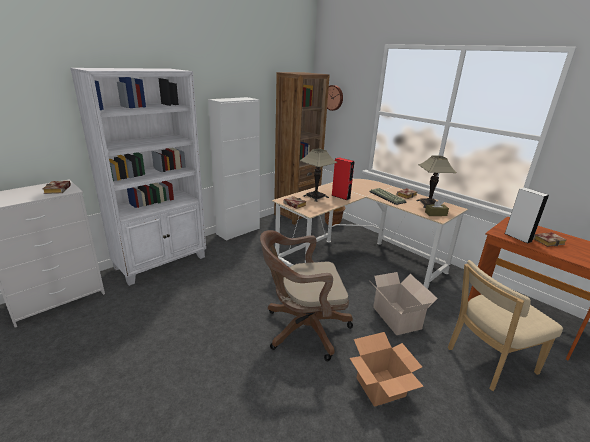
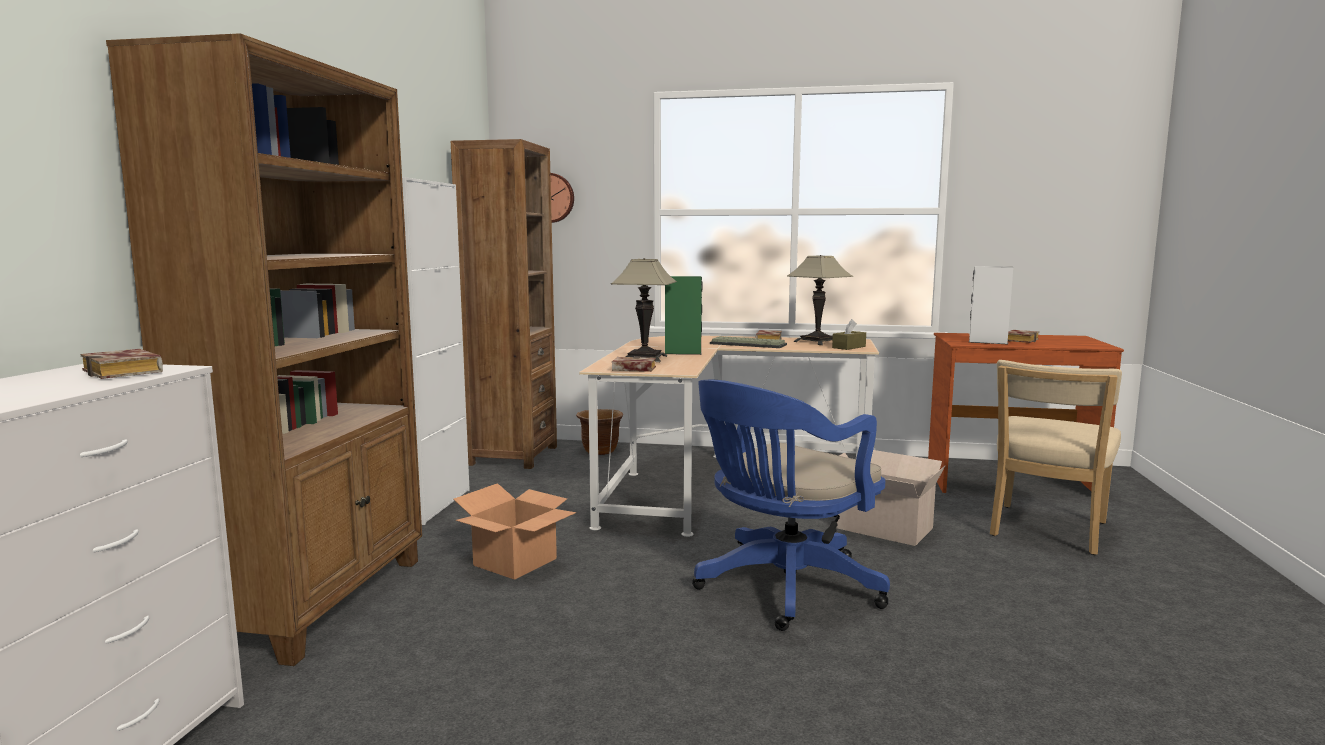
camera: 35 degrees left, 15 degrees down
(162, 262) = (318, 601): white bookcase -> brown bookcase
(302, 329) = (783, 589): brown office chair -> blue office chair
(341, 196) = (683, 353): red speaker -> green speaker
(381, 386) = (991, 604): cardboard box -> cardboard box (515, 561)

